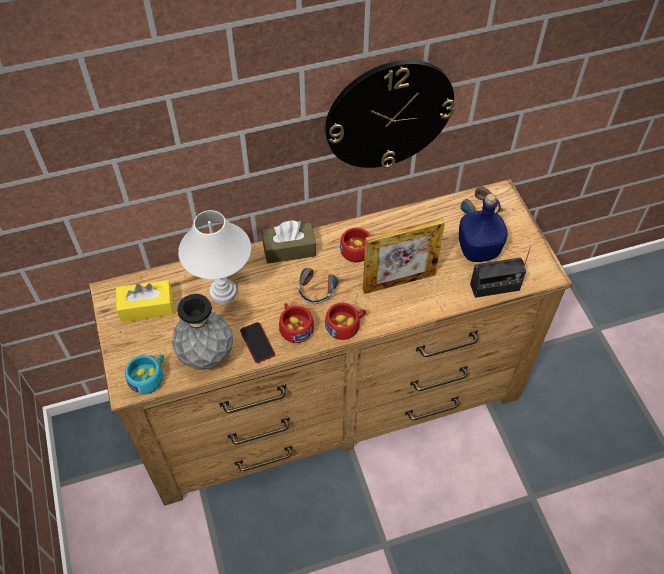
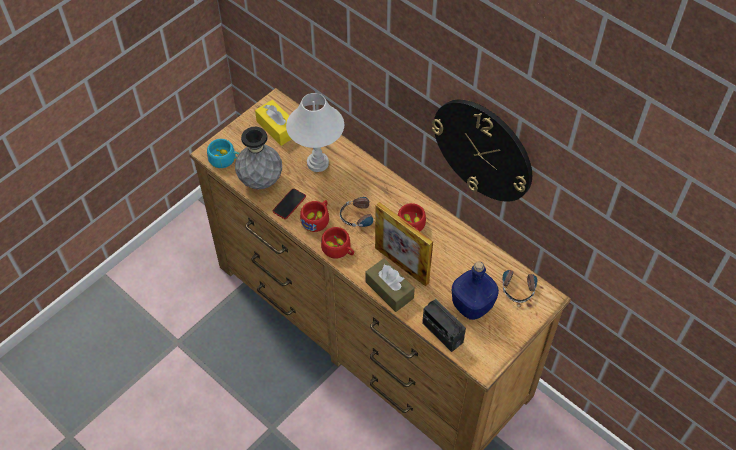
camera: 60 degrees right, 0 degrees up
(289, 249) = (382, 182): brown tissue box -> brown tissue box (389, 290)

